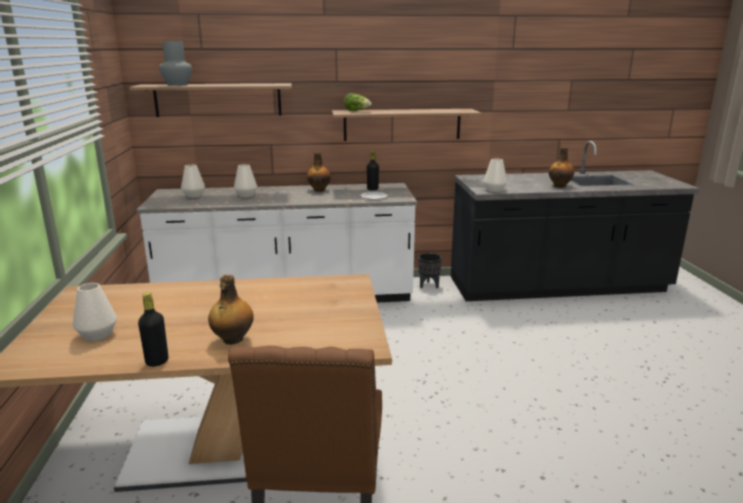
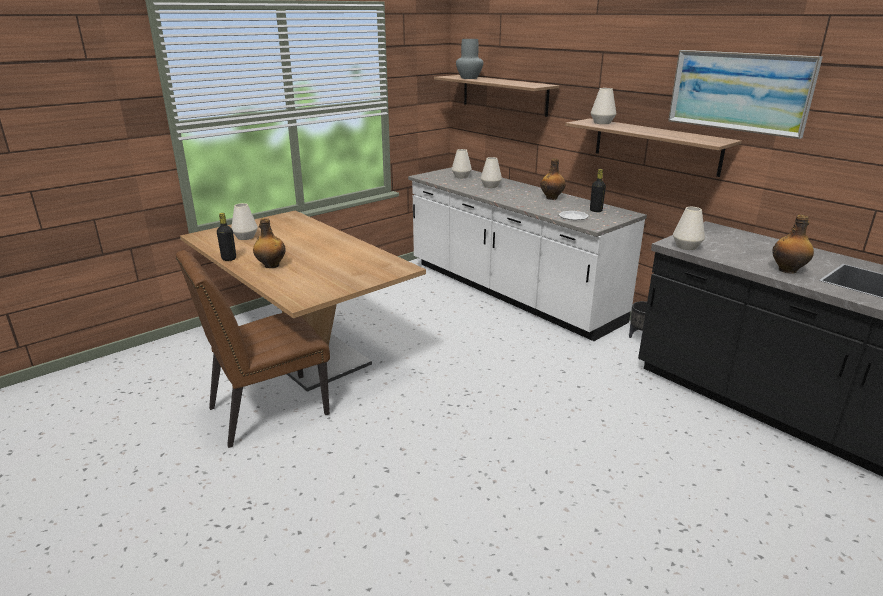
camera: 55 degrees right, 5 degrees up
(357, 111) = (602, 123): lettuce -> white vase
(464, 72) = (739, 91): none -> picture

